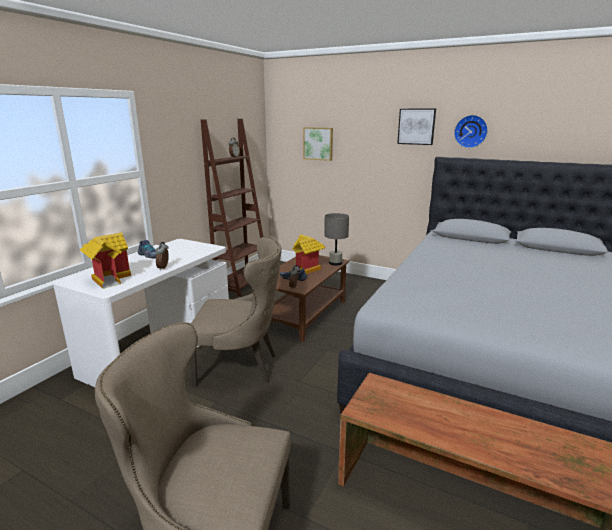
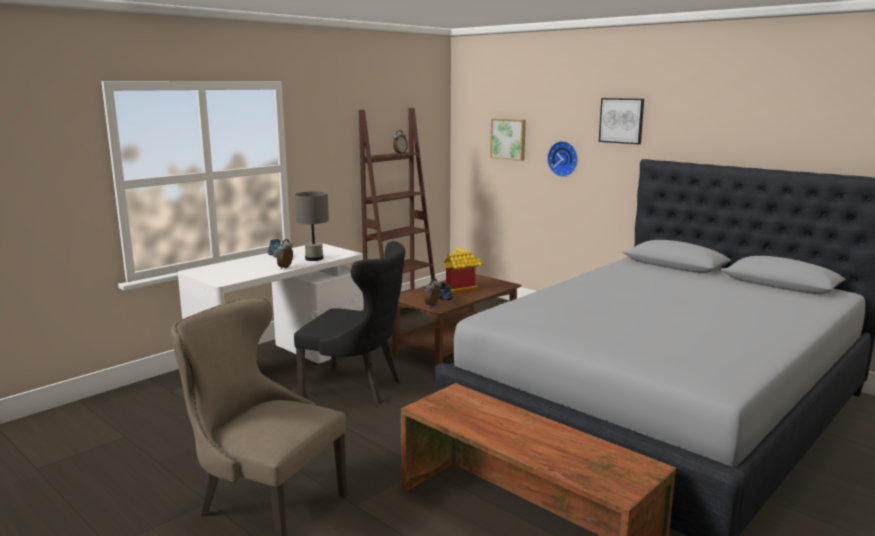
camera: 15 degrees right, 5 degrees down
(109, 279) = (229, 272): toy house -> none
(240, 367) = (356, 386): beige chair -> black chair
(336, 263) = (501, 286): grey table lamp -> grey table lamp (314, 258)
(471, 131) = (686, 128): wall clock -> wall clock (564, 158)

